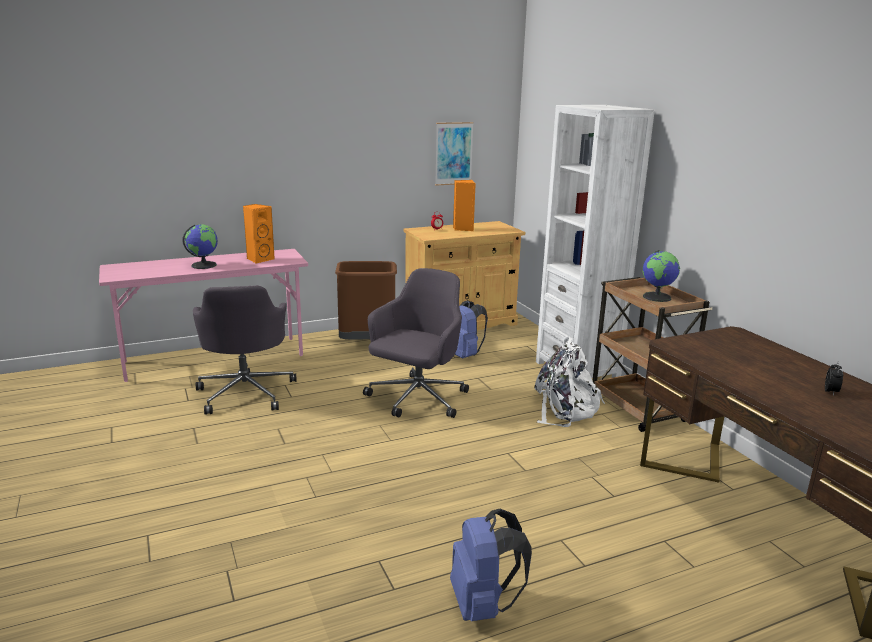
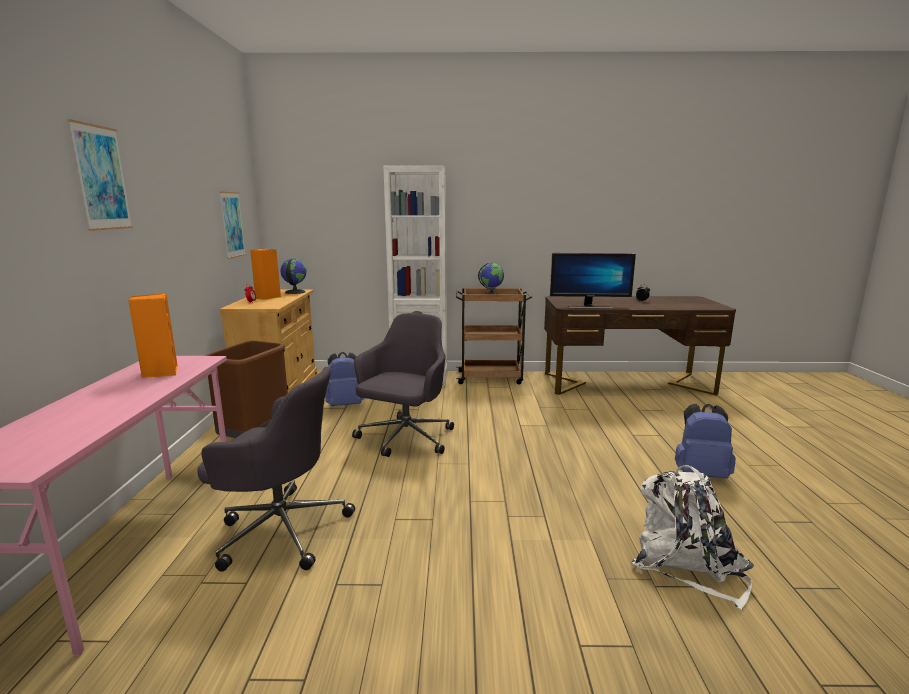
camera: 65 degrees left, 5 degrees down
(204, 265) = (114, 401): globe -> globe (294, 292)
(275, 120) = (101, 178): none -> picture
(417, 399) = (405, 438): grey office chair -> grey office chair turned 60 degrees clockwise
(565, 409) = (473, 395): white backpack -> white backpack (686, 564)
(699, 357) = (589, 307): none -> monitor

